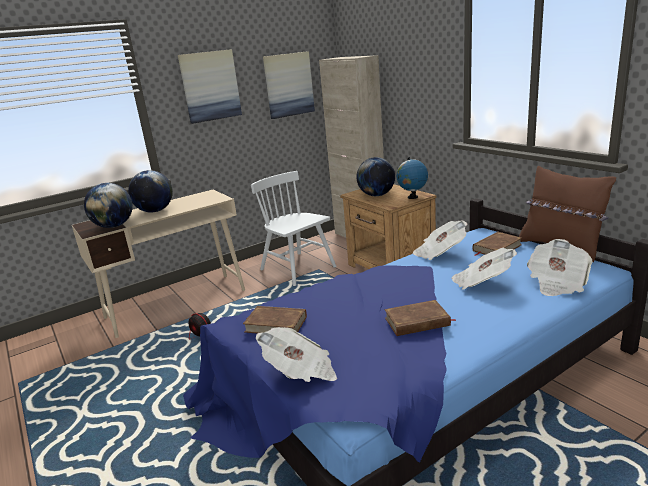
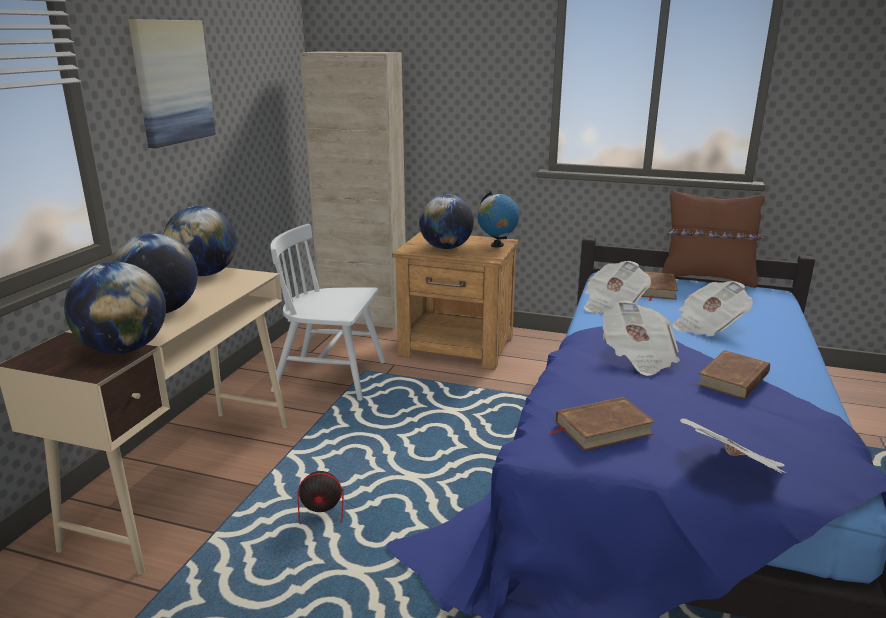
camera: 40 degrees left, 0 degrees up
(204, 194) = (205, 274): none -> globe
(288, 85) = (261, 89): picture -> none
(557, 283) = (765, 312): newspaper -> newspaper (638, 357)

